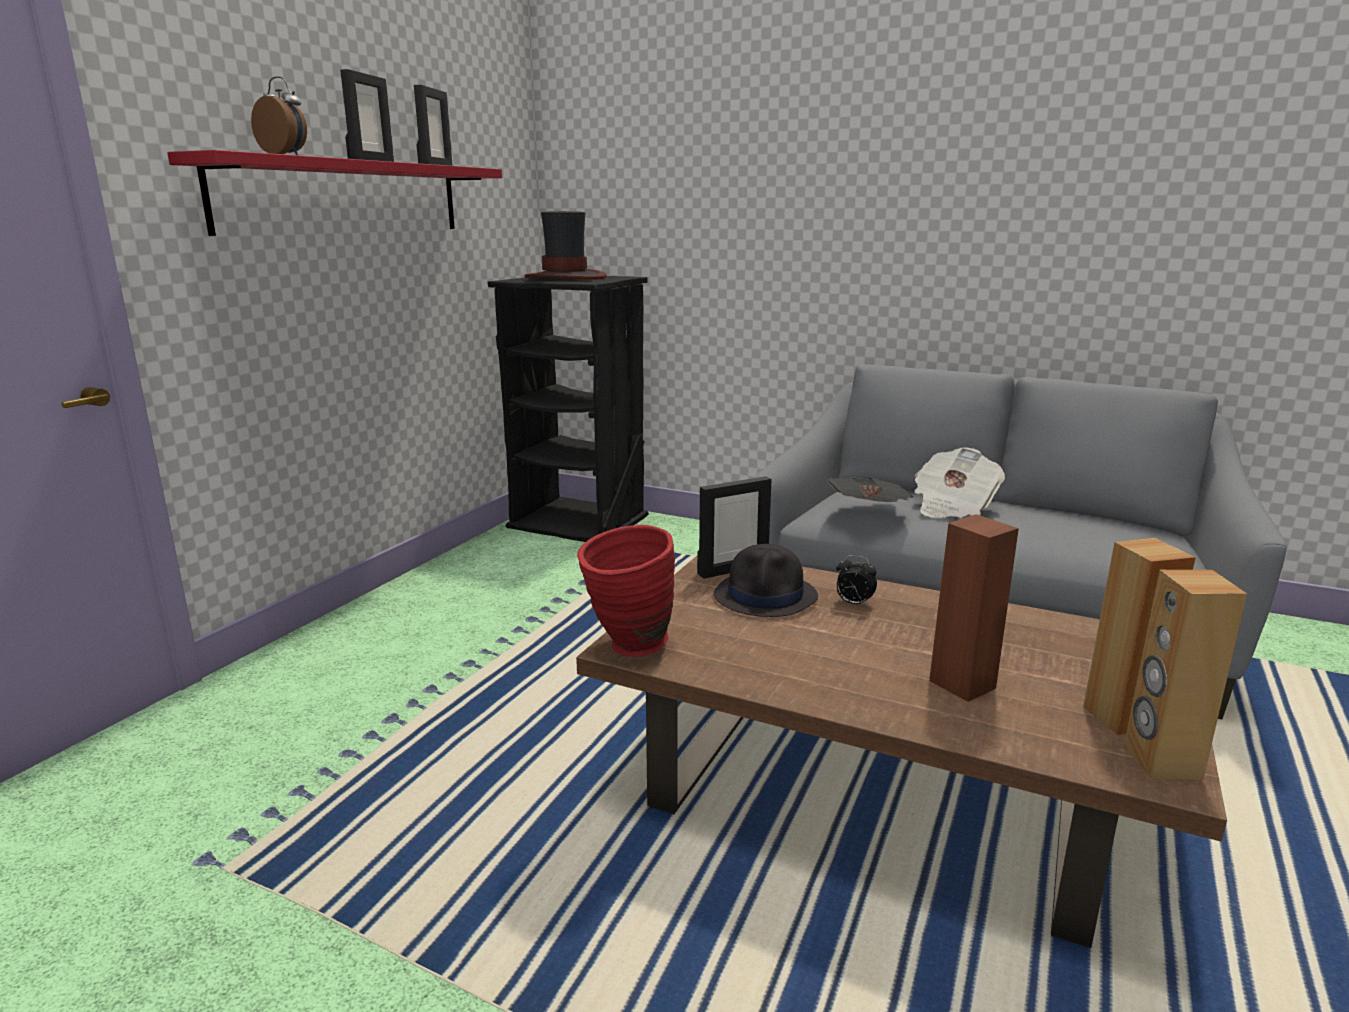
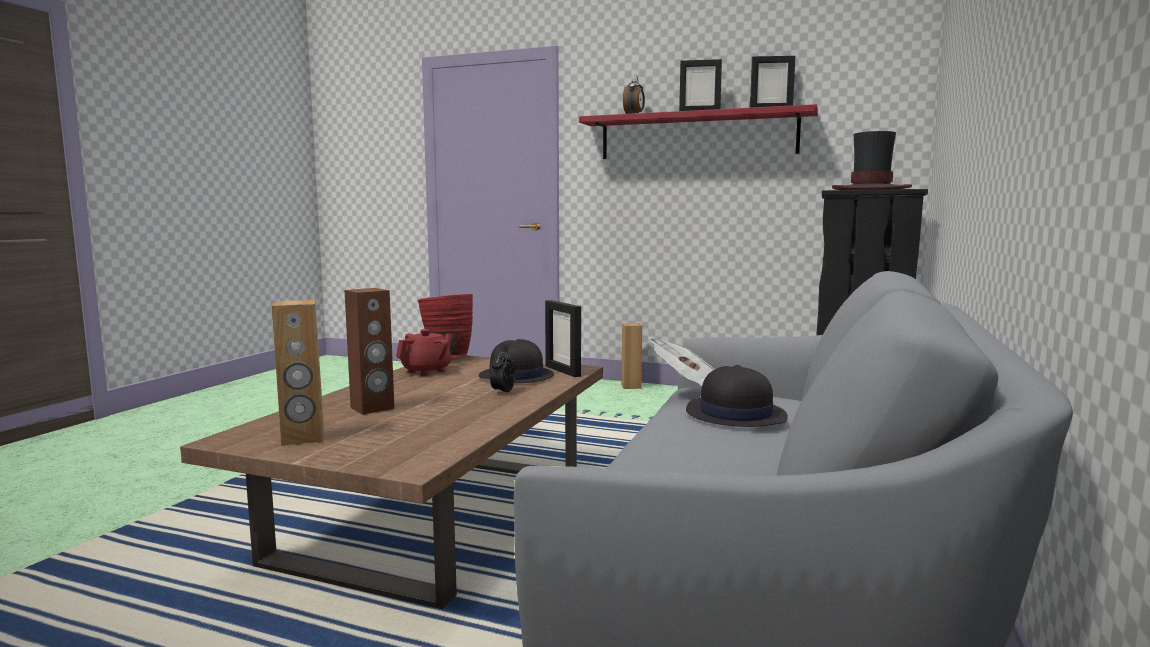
camera: 85 degrees right, 10 degrees down
(730, 659) = (427, 371): none -> red teapot
(952, 506) = (734, 414): newspaper -> black hat
(1161, 762) = (246, 440): brown speaker -> brown speaker (631, 386)

